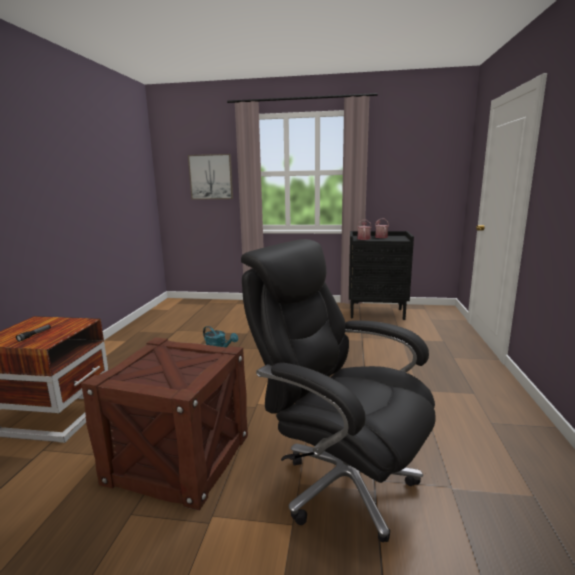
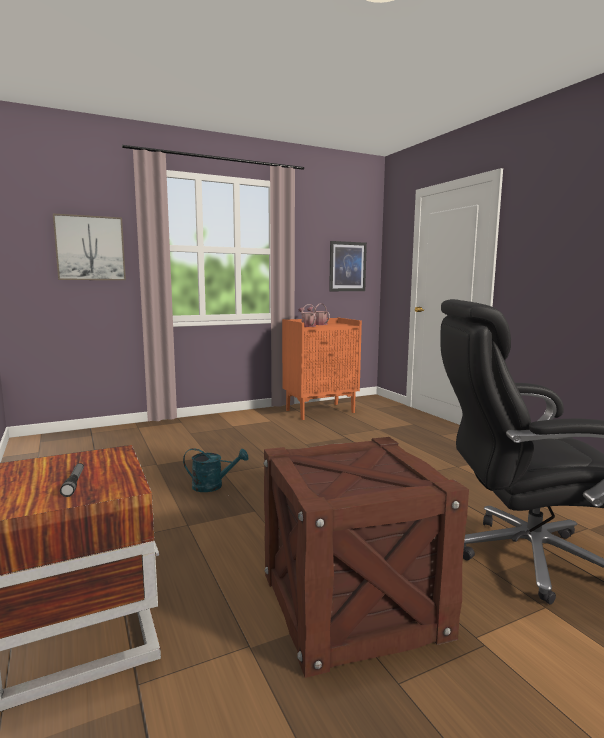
camera: 35 degrees left, 5 degrees down
(377, 313) = (320, 411): black cabinet -> orange cabinet
(426, 182) = (347, 266): none -> picture

